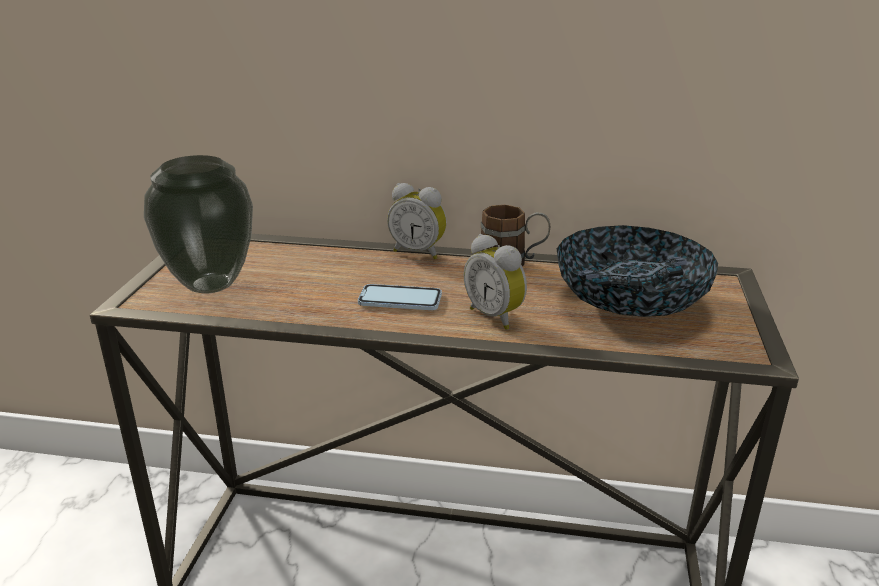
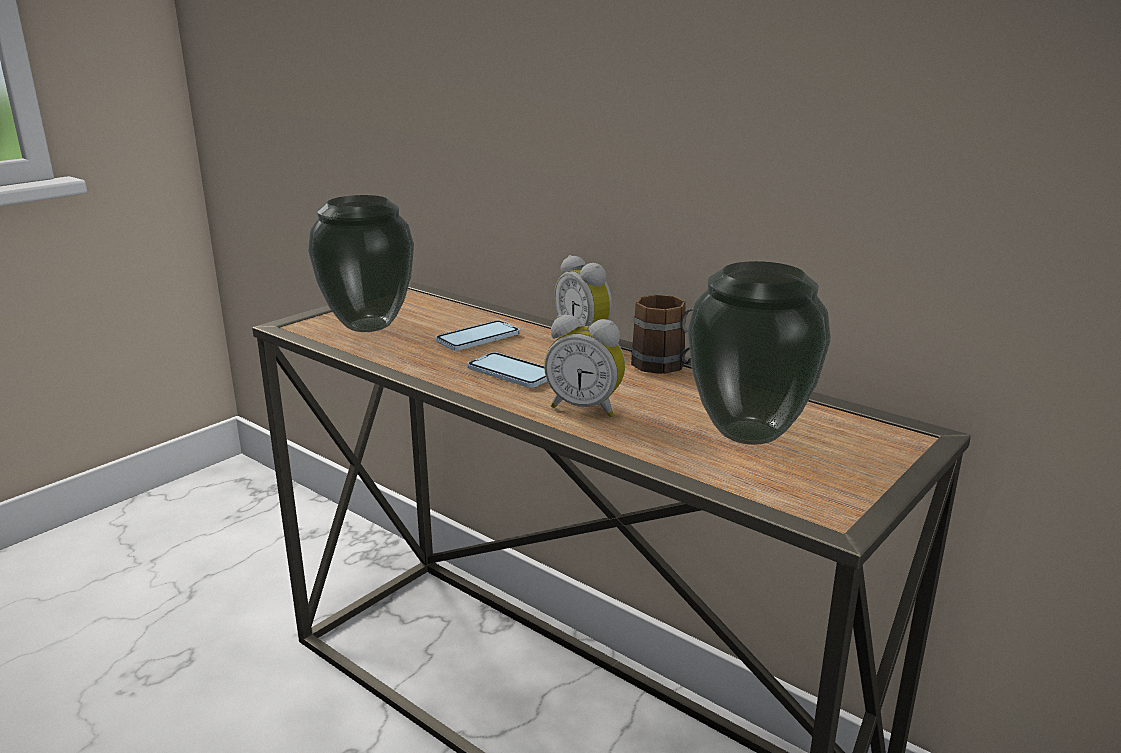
camera: 30 degrees right, 5 degrees down
(329, 274) = (478, 338): none -> phone
(496, 316) = (586, 408): alarm clock -> alarm clock turned 60 degrees counterclockwise
(629, 304) = (750, 433): bowl -> vase

